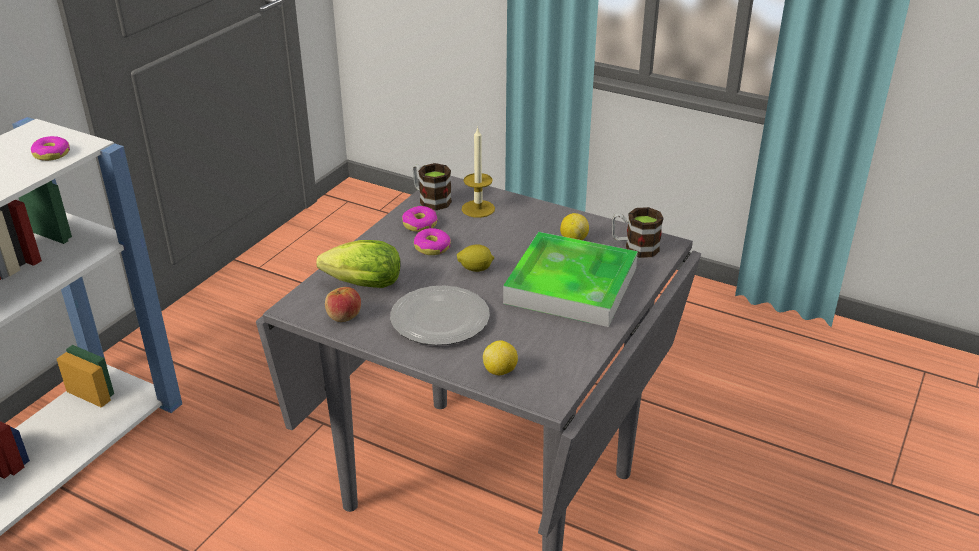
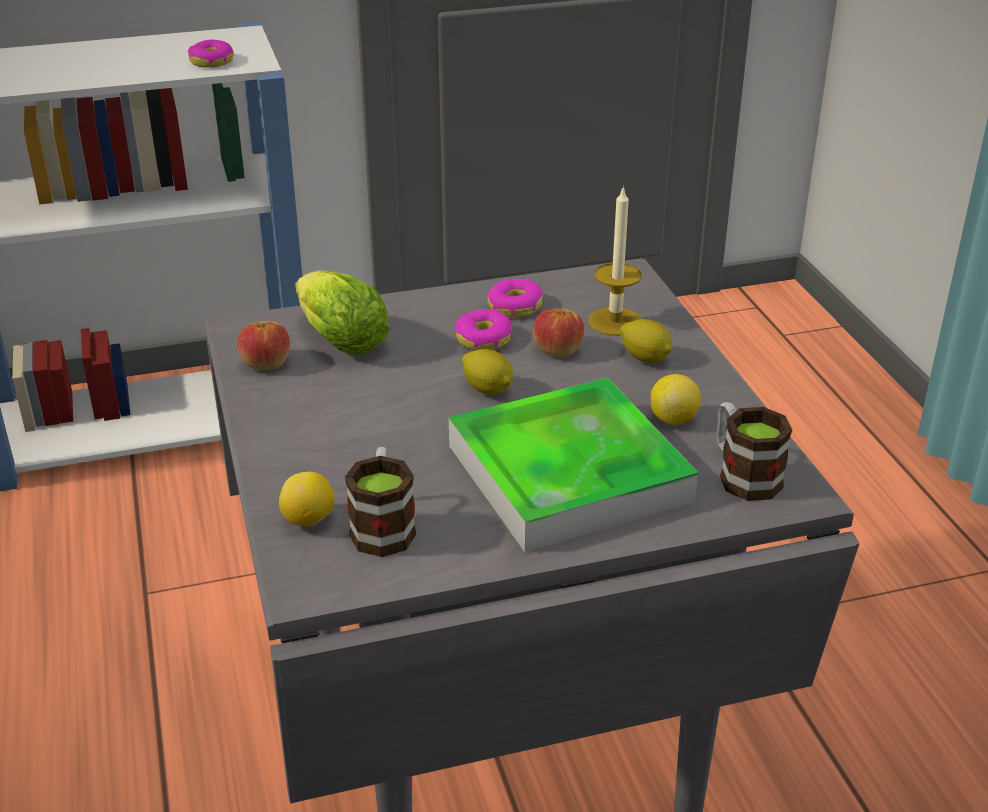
camera: 45 degrees right, 0 degrees up
(430, 199) = (576, 284): mug -> mug (383, 525)
(441, 319) = (353, 423): plate -> none
(475, 235) = (557, 350): none -> apple
(519, 219) = (645, 358): none -> lemon

